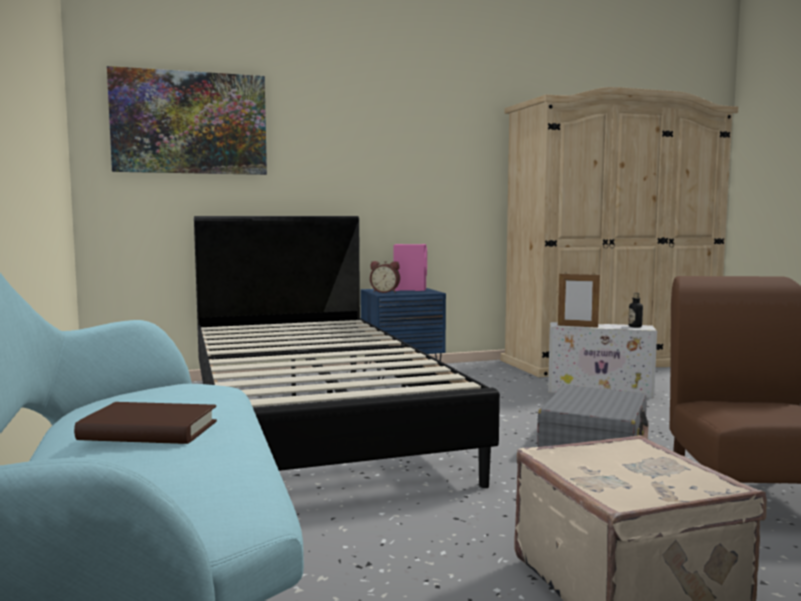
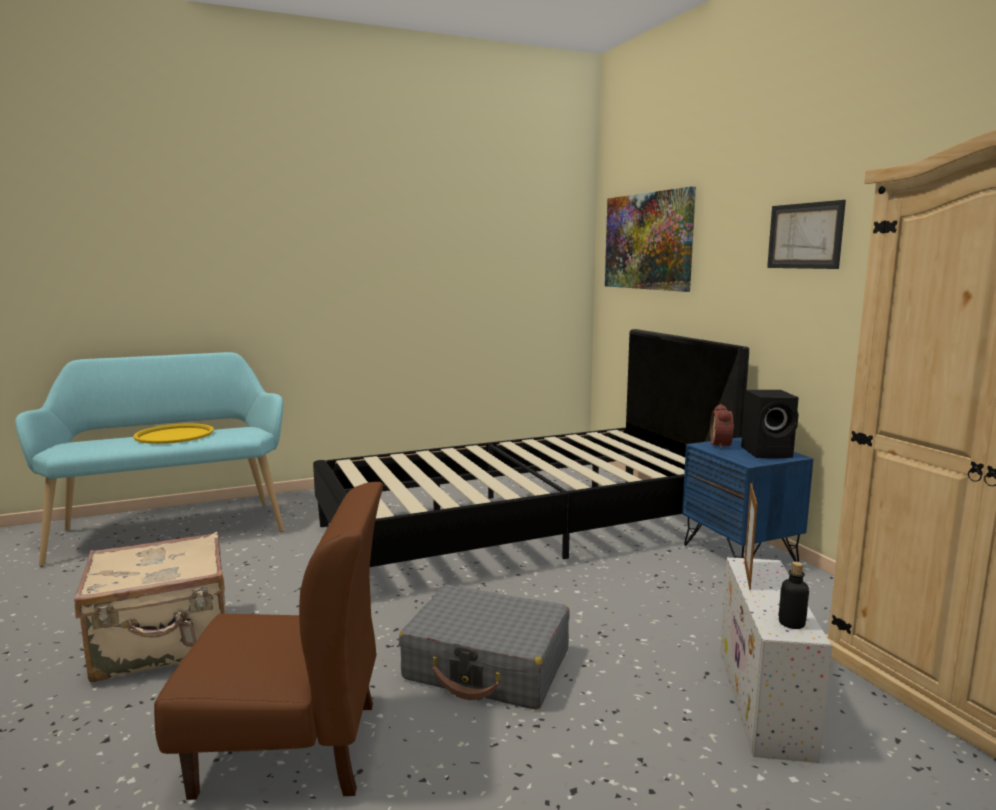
camera: 85 degrees right, 5 degrees up
(149, 431) = (174, 435): brown book -> yellow tray
(392, 131) = (805, 236): none -> picture
(410, 289) = (768, 452): pink speaker -> black speaker

